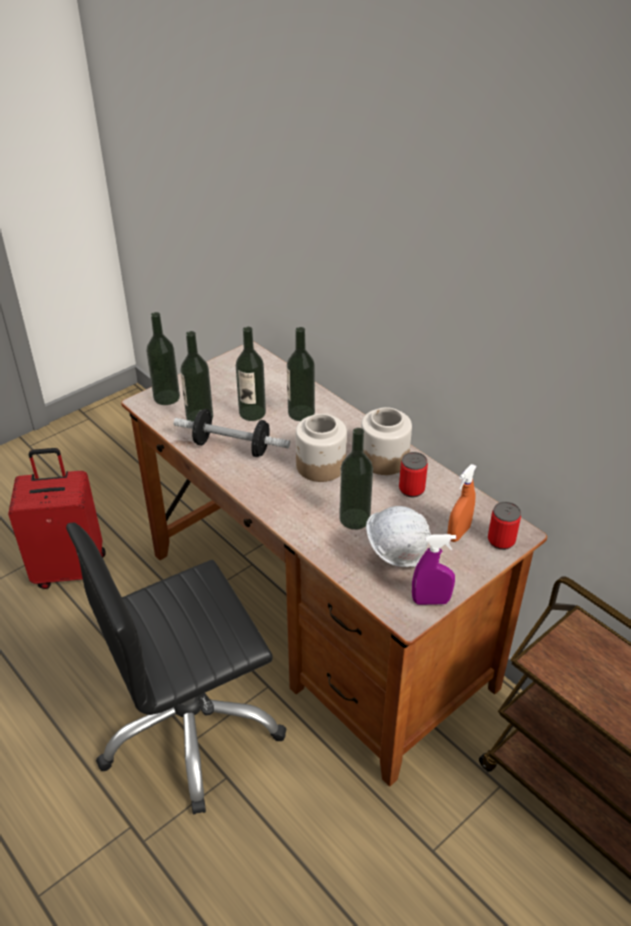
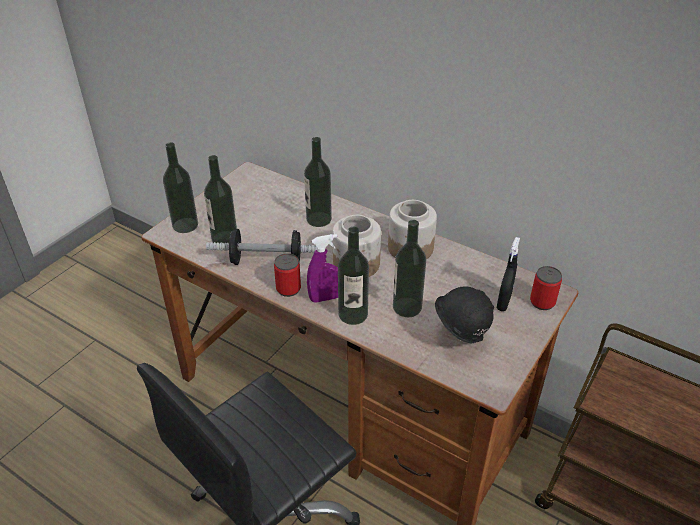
camera: 15 degrees left, 0 degrees up
(71, 569) = (103, 408): red suitcase -> none
(252, 413) = (273, 226): bottle -> bottle (353, 314)
(395, 559) = (459, 337): white hard hat -> black hard hat
(411, 489) = (446, 271): can -> can (288, 289)
(430, 601) = (506, 369): purple spray bottle -> purple spray bottle (325, 298)
(458, 533) = (503, 302): orange spray bottle -> black spray bottle

